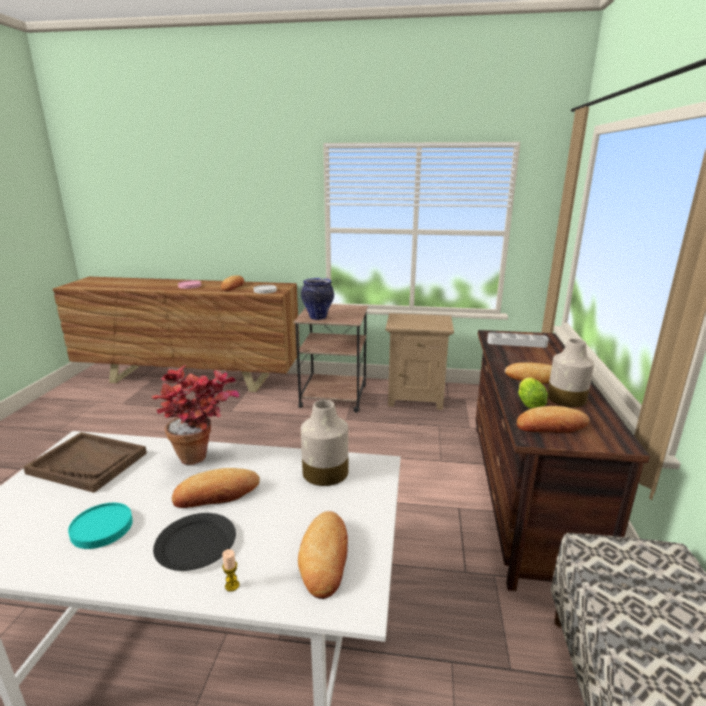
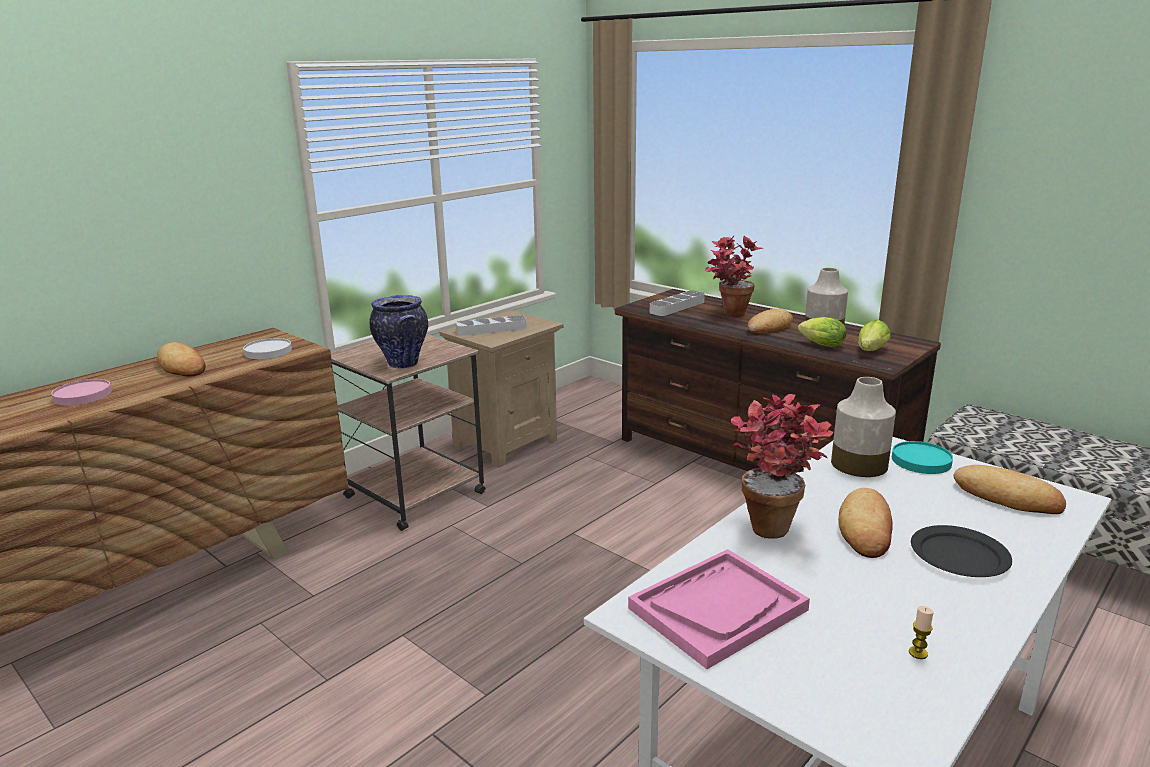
camera: 55 degrees left, 0 degrees up
(88, 463) = (718, 609): brown tray -> pink tray
(102, 527) = (898, 610): turquoise plate -> turquoise plate (920, 460)
(232, 585) = (1034, 547): candle -> candle (918, 653)
(411, 320) = (491, 329): none -> grey tray
(532, 360) = (728, 315): none -> potted plant
(551, 426) = (870, 352): bread -> lettuce

